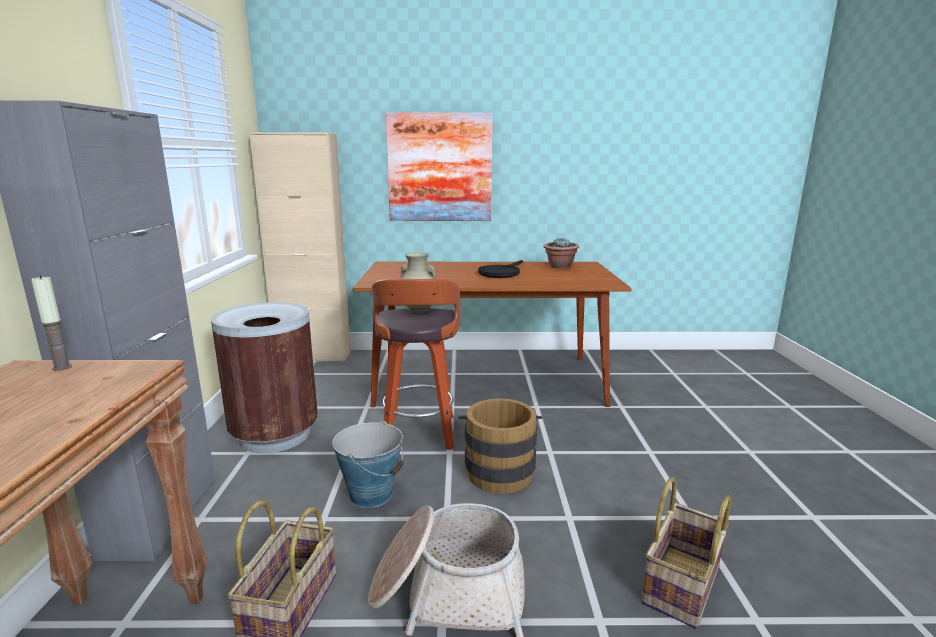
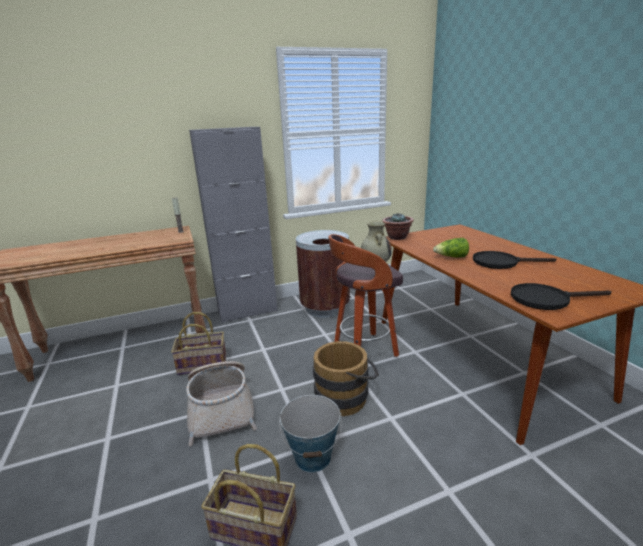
camera: 70 degrees right, 5 degrees up
(313, 356) = (425, 281): beige cabinet -> none
(371, 494) = (290, 356): bucket -> bucket (313, 457)
(439, 168) = (534, 149): picture -> none
(466, 280) = (451, 257): none -> lettuce
(560, 266) = (587, 279): potted plant -> potted plant (397, 237)
(585, 280) = (546, 299): none -> black frying pan

